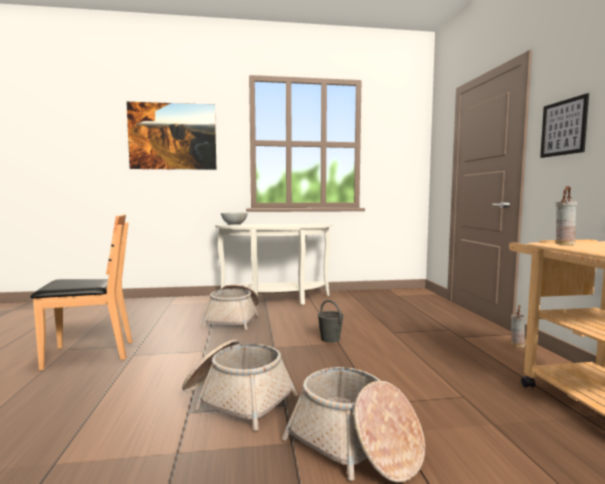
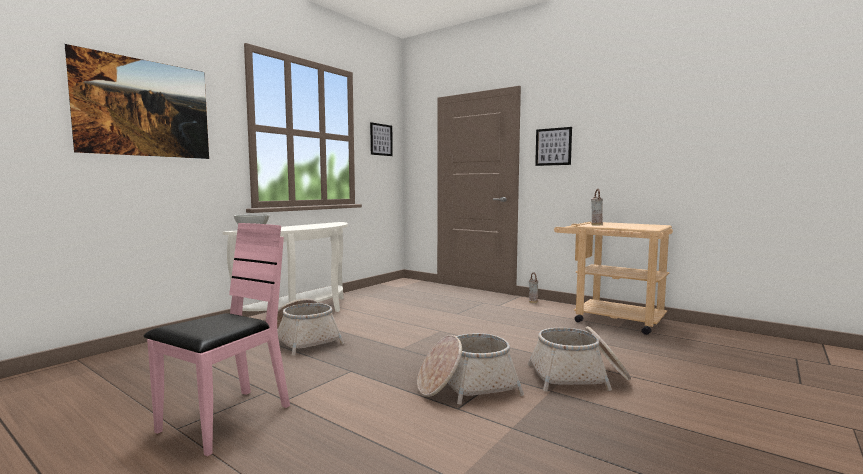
camera: 45 degrees left, 0 degrees up
(88, 354) = (226, 420): brown chair -> pink chair
(330, 339) = (428, 330): grey bucket -> none
(397, 143) = (381, 139): none -> picture

